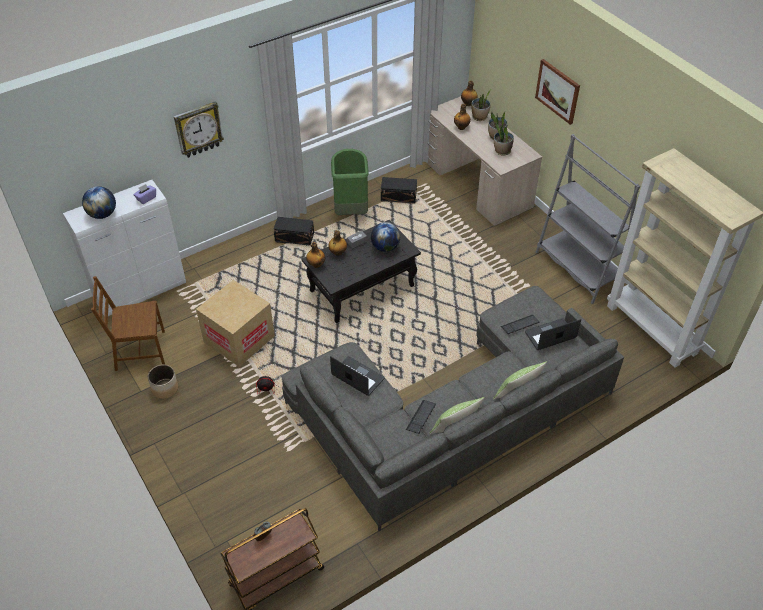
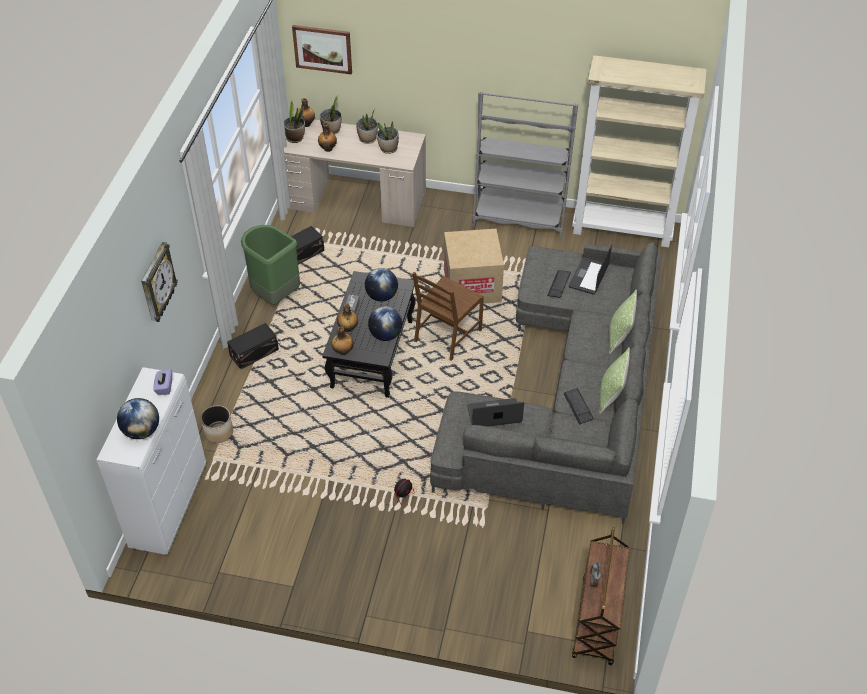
camera: 45 degrees left, 0 degrees up
(139, 351) = (243, 556): brown chair -> brown chair (447, 336)
(164, 389) = (312, 566): planter -> planter (218, 432)
(239, 339) = (322, 474): cardboard box -> cardboard box (472, 286)
(355, 273) = (385, 335): none -> globe
(449, 108) = (295, 138): none -> potted plant
(558, 91) = (427, 61): picture -> picture (322, 49)

